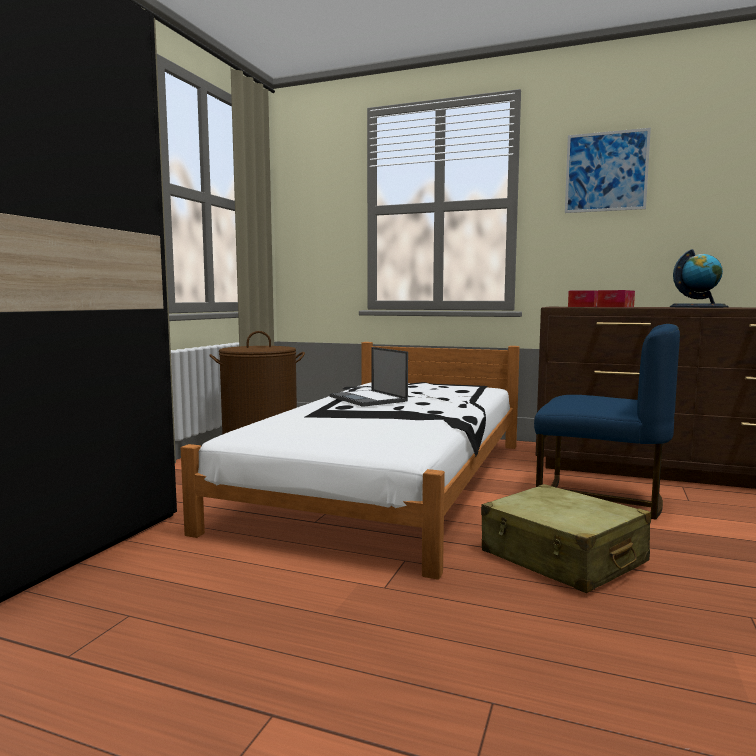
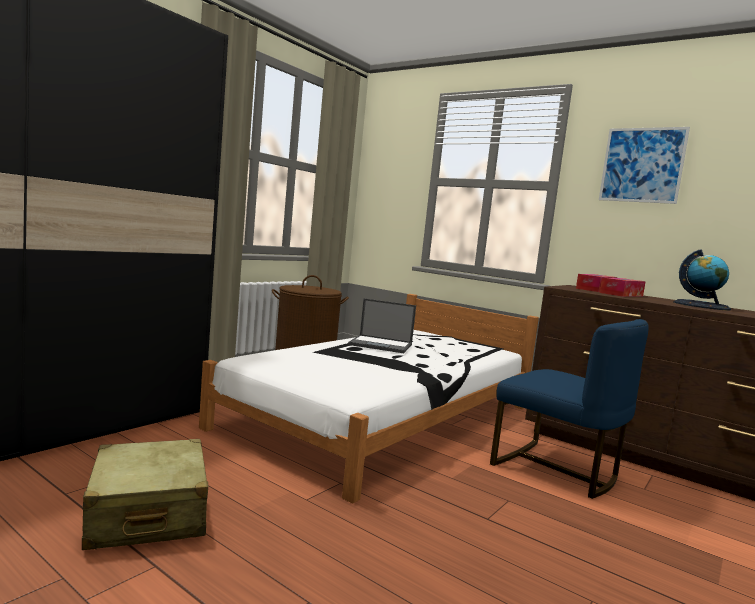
camera: 15 degrees right, 0 degrees up
(369, 399) = (381, 345): laptop -> laptop turned 60 degrees counterclockwise
(562, 558) = (471, 511): beige suitcase -> beige suitcase (147, 513)

